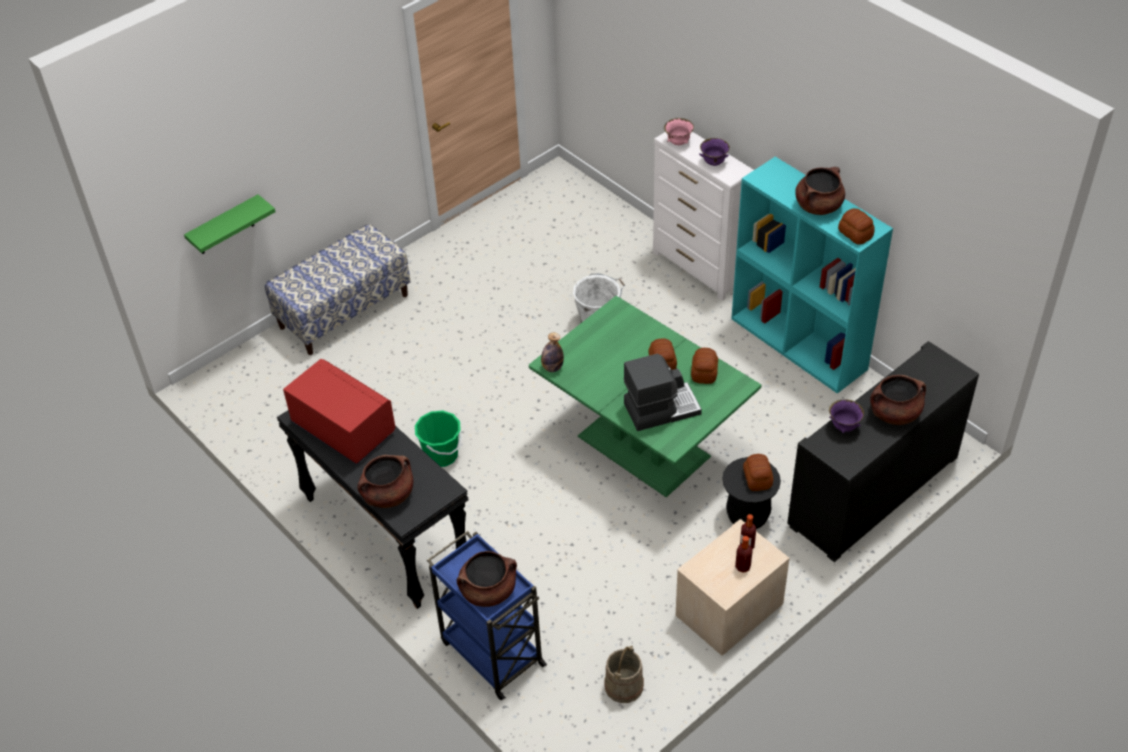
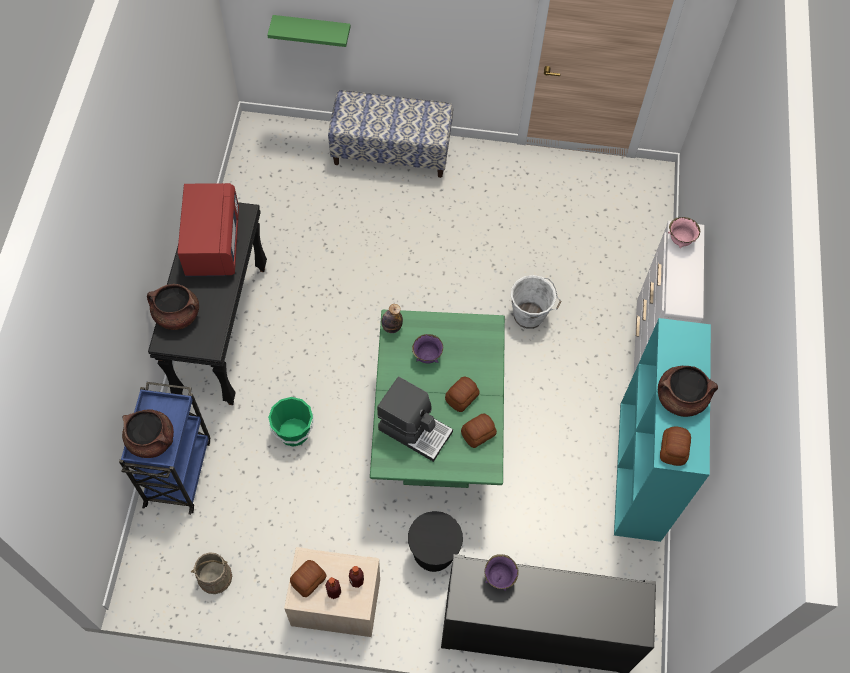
camera: 45 degrees right, 15 degrees up
(441, 455) = (317, 311): green bucket -> green bucket (294, 432)
(713, 163) = (681, 282): purple bowl -> purple bowl (427, 356)
(757, 479) = (438, 541): bread -> bread (308, 580)
(894, 413) = (547, 607): brown cooking pot -> none

